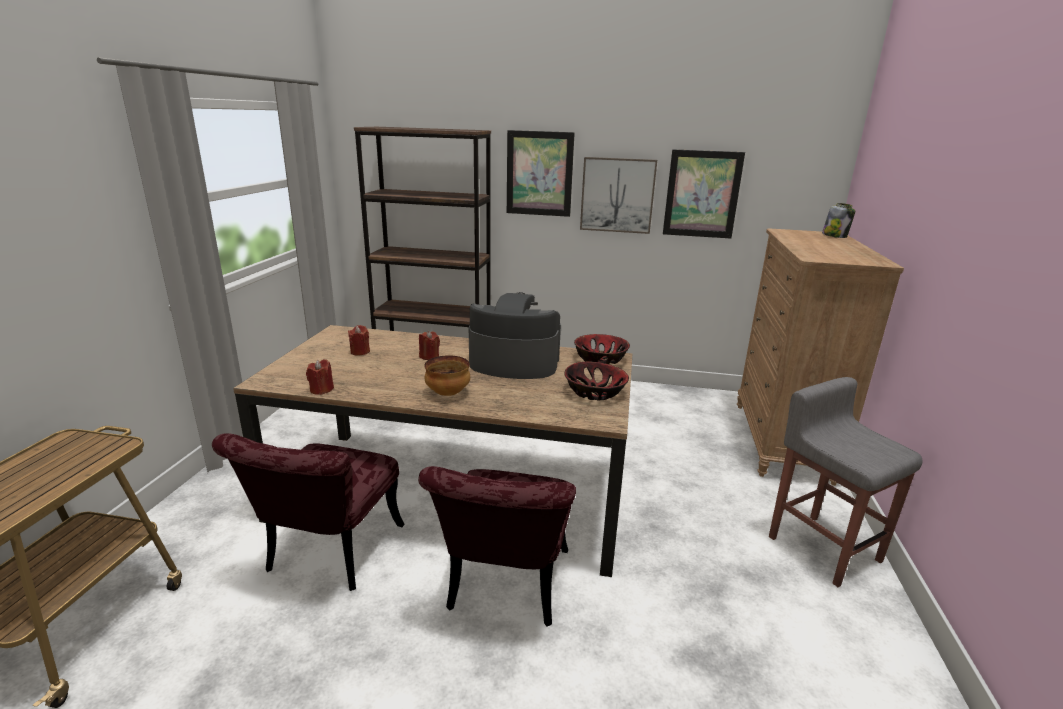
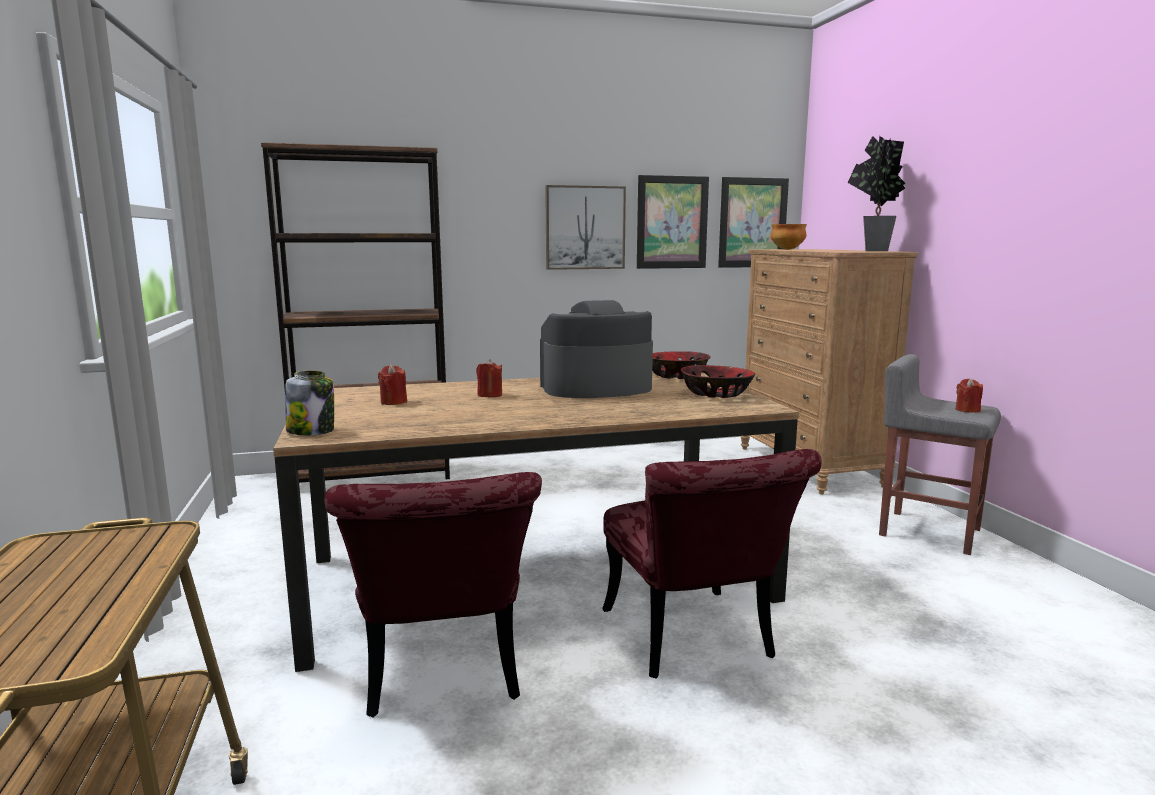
camera: 25 degrees left, 10 degrees down
(321, 390) = (407, 432): red candle -> red candle (967, 410)
(448, 393) = (570, 414): bowl -> bowl (787, 249)
(539, 173) = (493, 206): picture -> picture (752, 223)
(835, 236) = (814, 249): jar -> jar (312, 431)
(861, 257) = (873, 251): none -> potted plant

